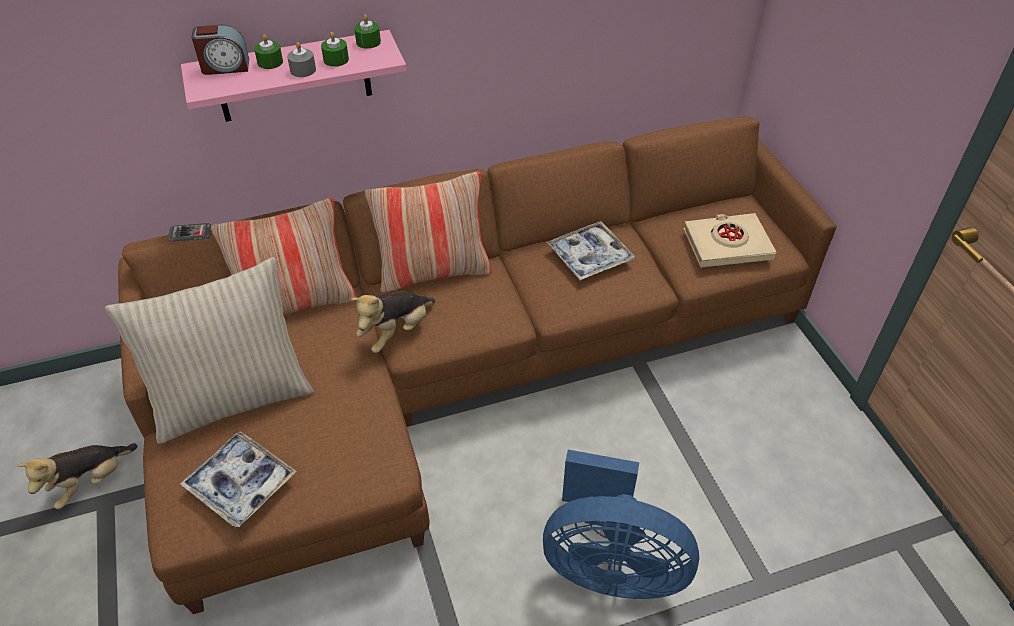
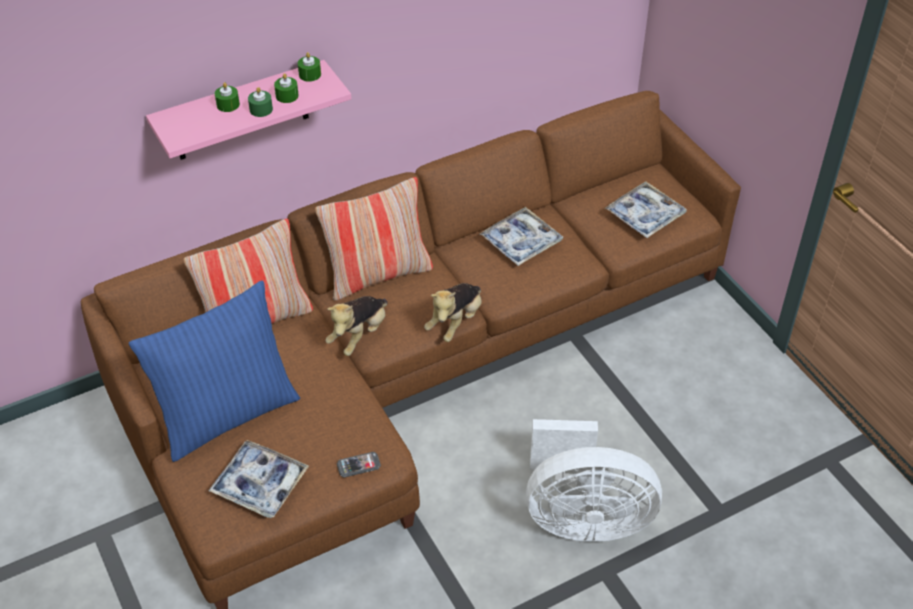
camera: 10 degrees left, 0 degrees up
(90, 482) = (80, 518): plush toy -> plush toy (455, 322)
(190, 233) = (155, 267): phone -> phone (358, 465)
(225, 67) = (189, 114): alarm clock -> none
(233, 398) = (226, 414): beige pillow -> blue pillow
(303, 70) = (261, 109): grey candle -> green candle
(609, 566) = (583, 518): blue fan -> white fan
(727, 245) = (645, 215): beige book -> tray

